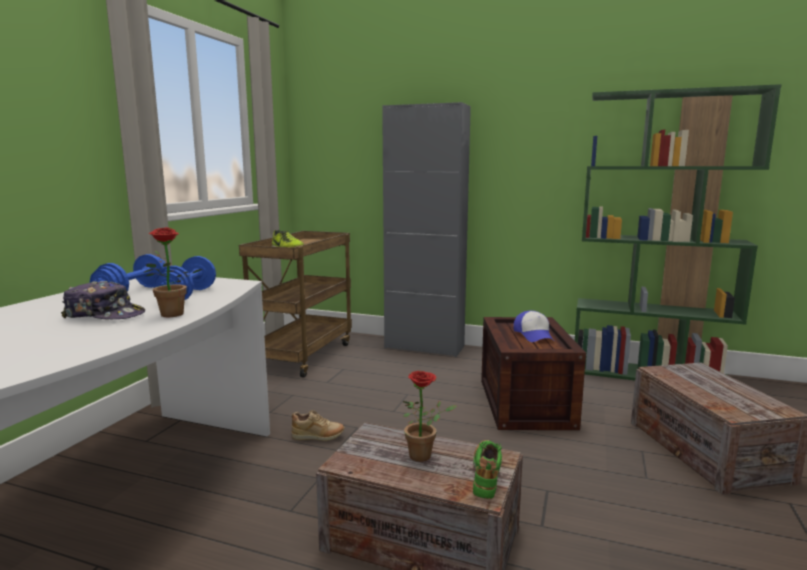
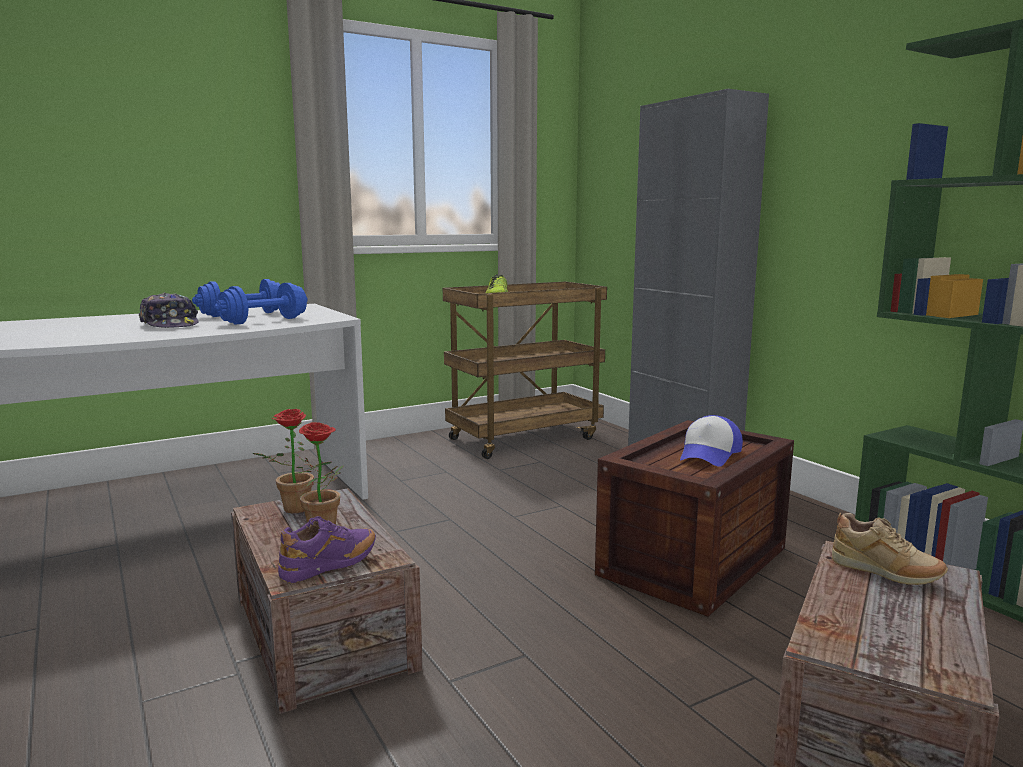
camera: 40 degrees right, 0 degrees up
(171, 315) = (199, 331): potted plant -> potted plant (293, 510)
(318, 437) = (399, 515): beige shoe -> beige shoe (885, 574)
(486, 477) = (330, 566): green shoe -> purple shoe

